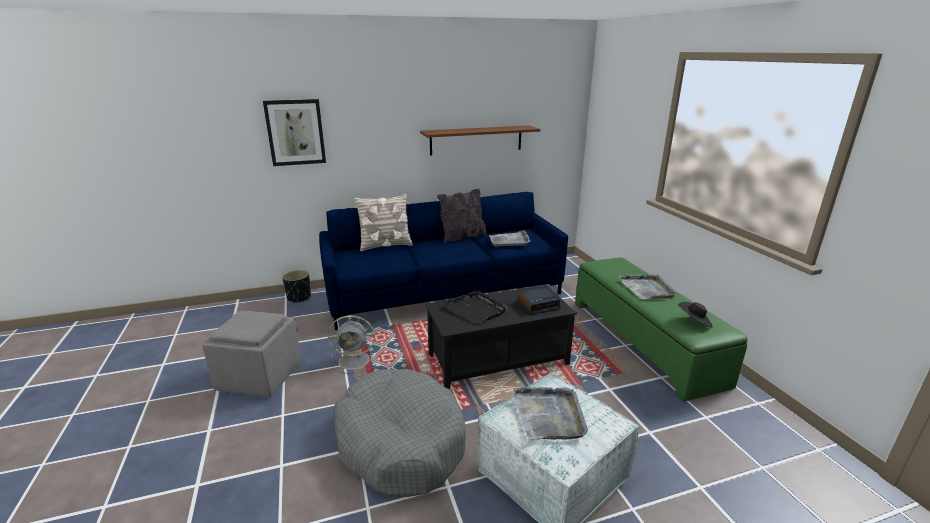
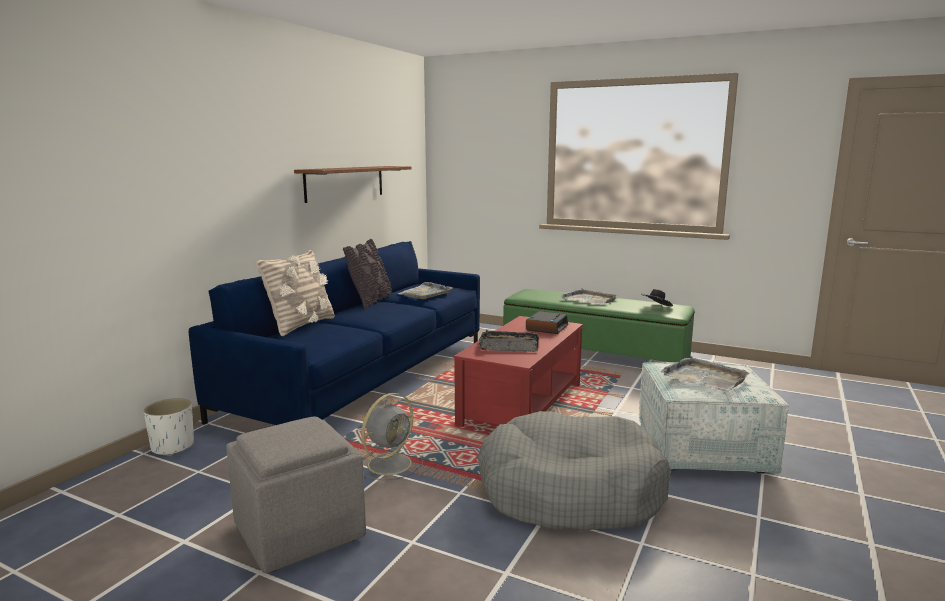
camera: 45 degrees left, 10 degrees down
(295, 132) = (148, 168): picture -> none
(299, 298) = (173, 447): black planter -> white planter
(497, 358) = (521, 403): black coffee table -> red coffee table

